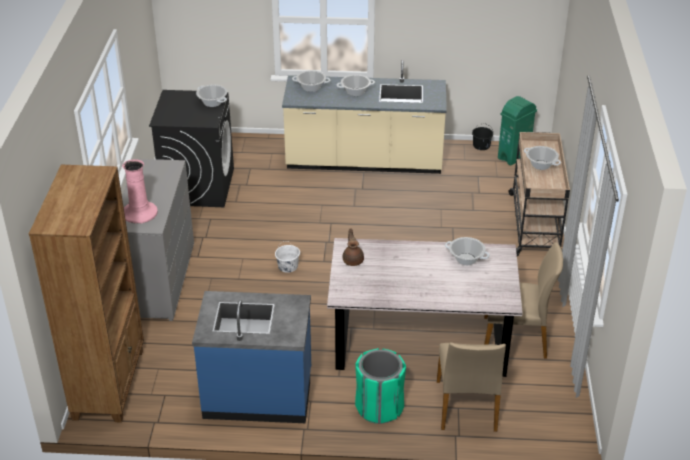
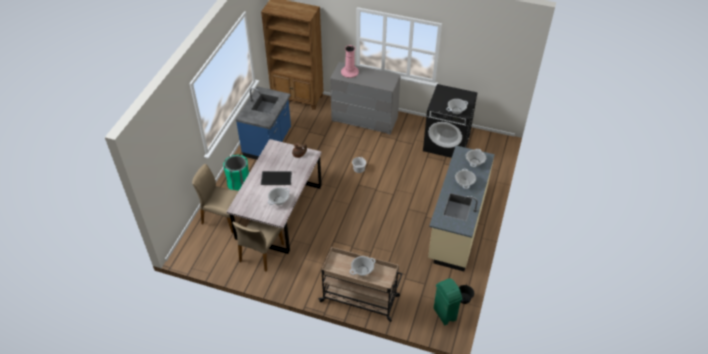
camera: 105 degrees right, 10 degrees up
(418, 273) = (276, 178): none -> tray

